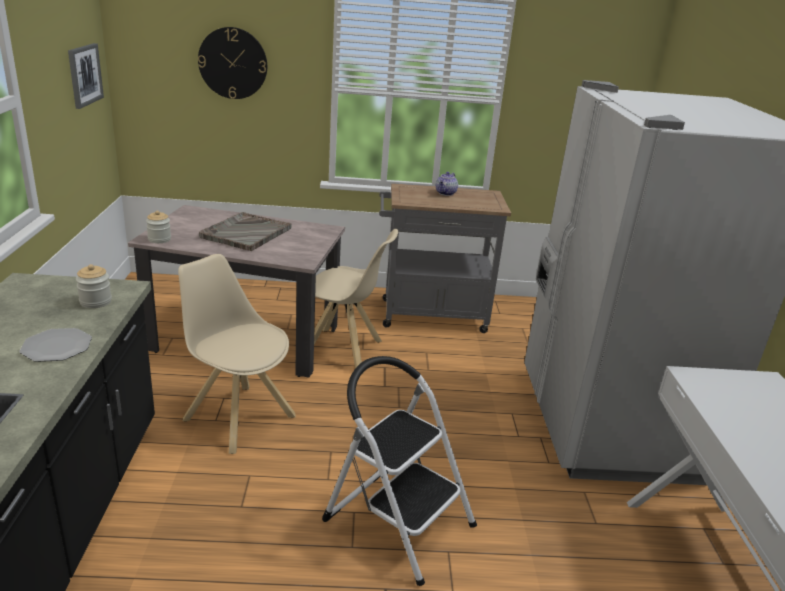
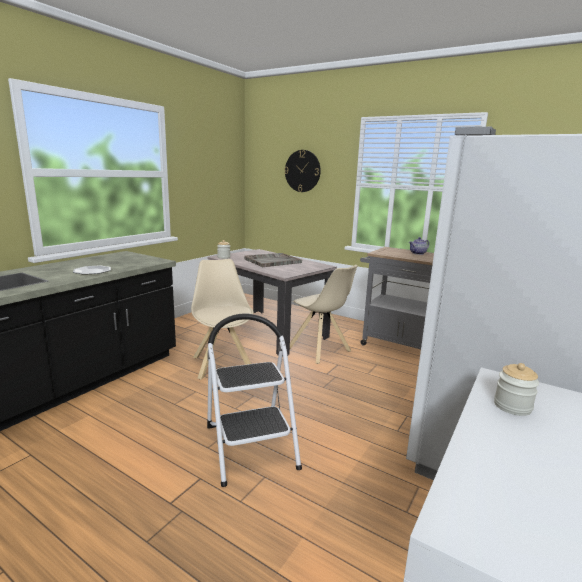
camera: 35 degrees right, 10 degrees down
(84, 75) = (223, 175): picture -> none
(95, 302) = (138, 262): jar -> jar (512, 406)

